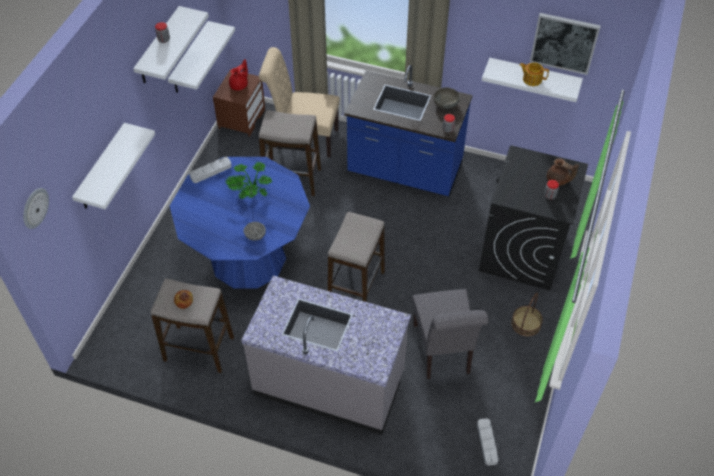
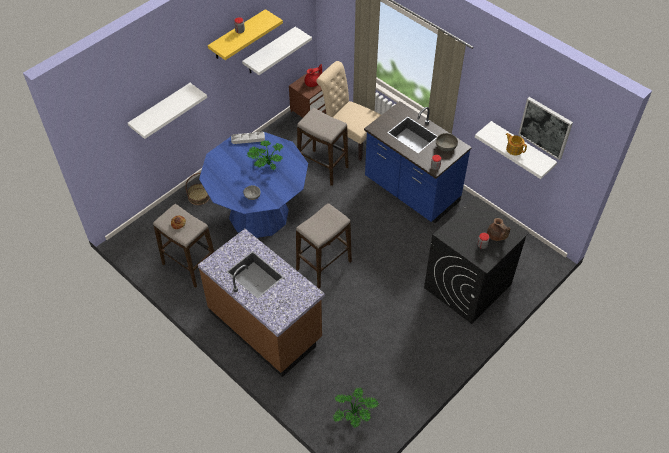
camera: 25 degrees right, 0 degrees up
(34, 208) = (91, 121): wall clock -> none
(159, 47) = (238, 35): white shelf -> yellow shelf
(329, 382) = (266, 325): grey counter -> brown counter
(443, 352) = (360, 337): grey chair -> none
(487, 443) = (354, 415): grey tray -> potted plant
(526, 323) = (437, 341): basket -> basket (199, 196)

